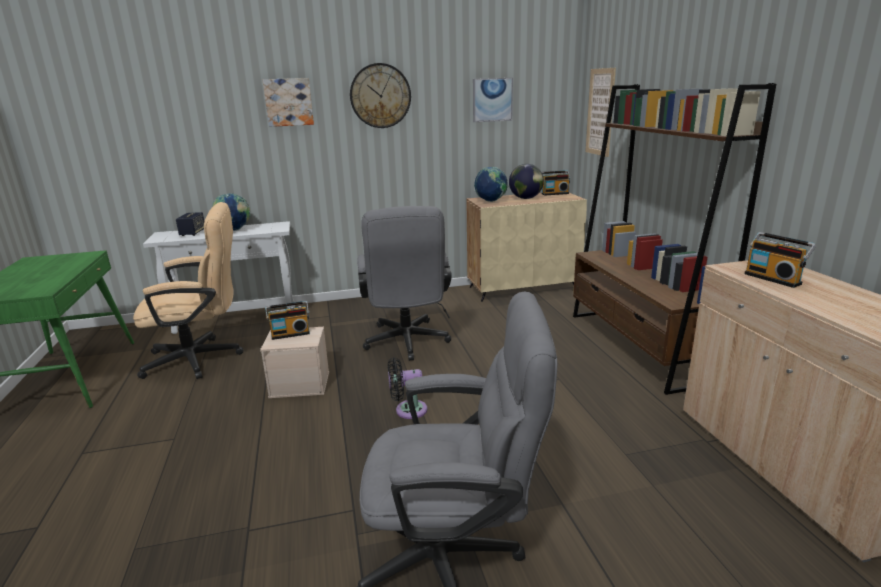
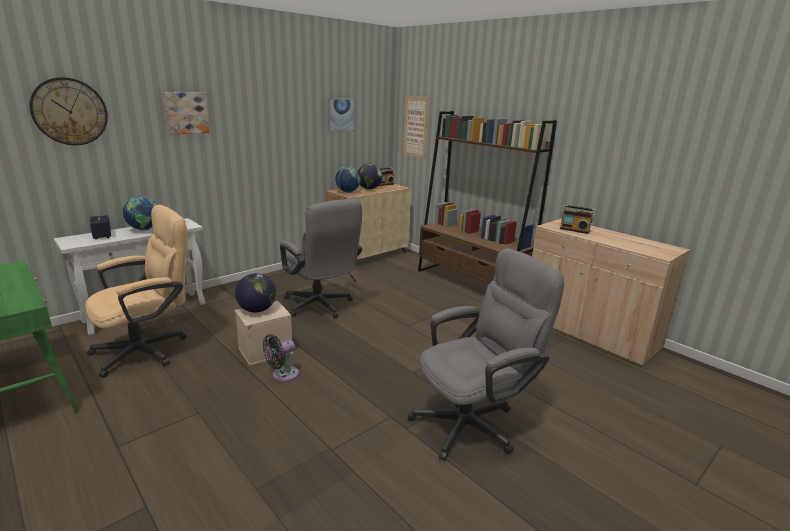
camera: 30 degrees left, 0 degrees up
(290, 334) = (257, 310): radio -> globe
(380, 96) = (261, 109): wall clock -> wall clock (69, 112)
(407, 410) = (366, 350): black fan -> black fan (282, 375)

